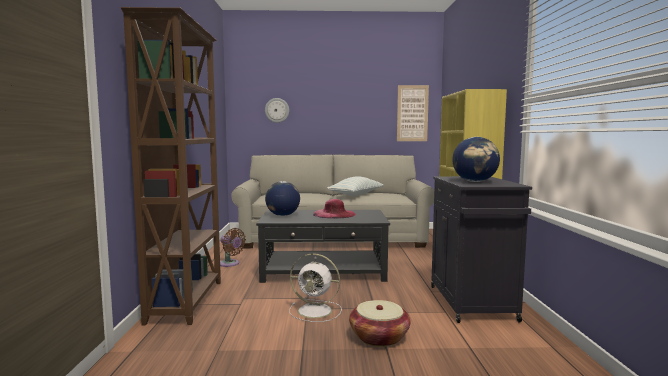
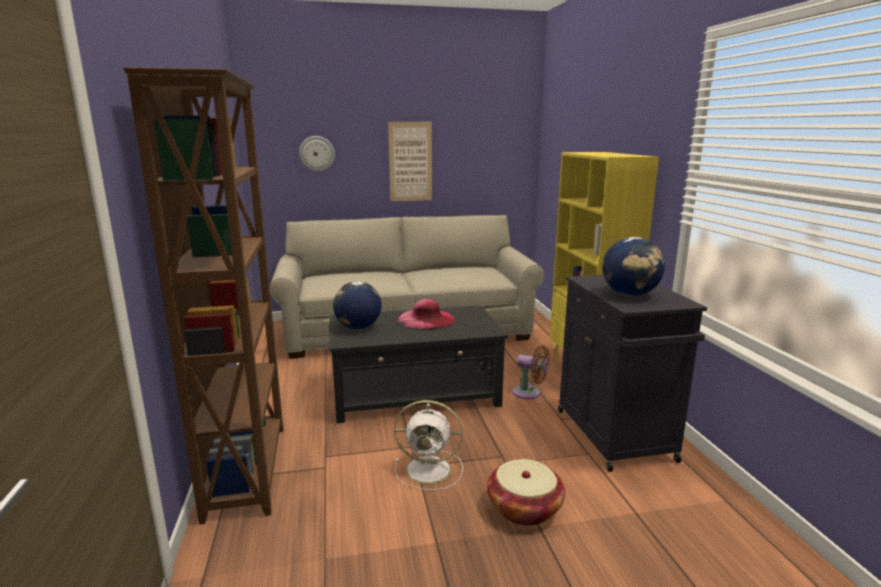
camera: 10 degrees left, 10 degrees up
(230, 264) = (284, 391): brown fan -> brown fan (529, 393)
(356, 195) = (437, 274): pillow -> none
(412, 113) = (503, 155): picture -> picture (410, 162)

